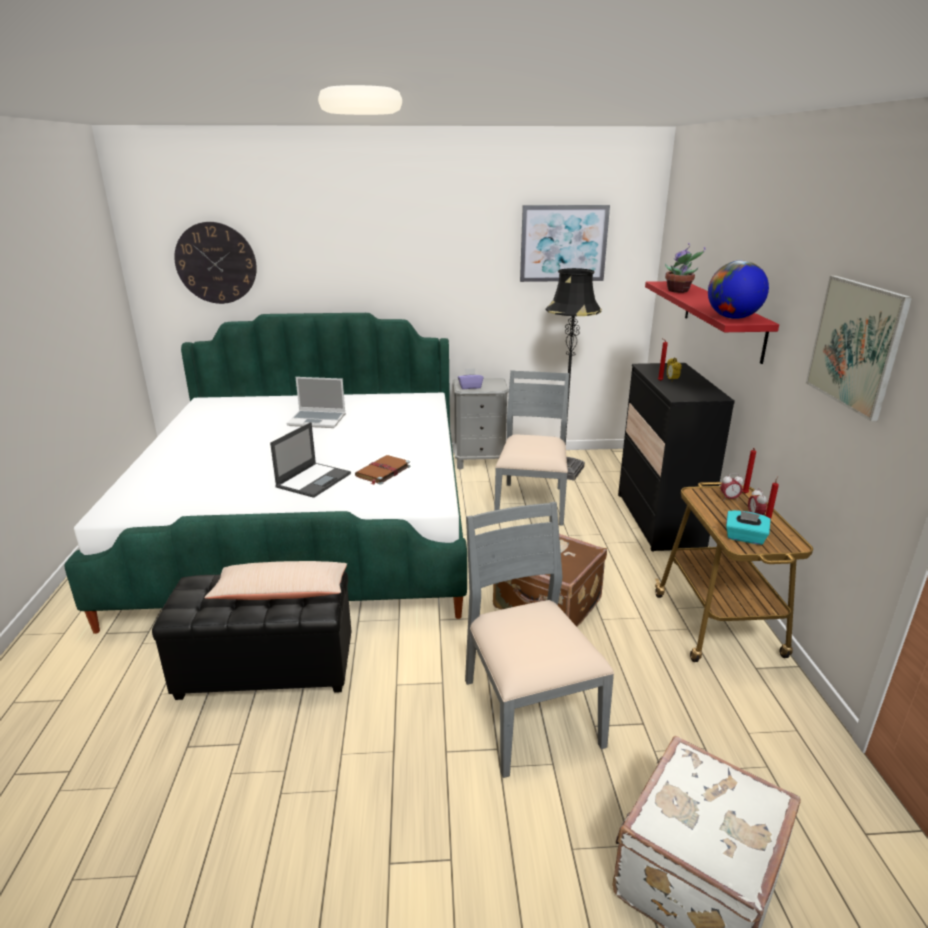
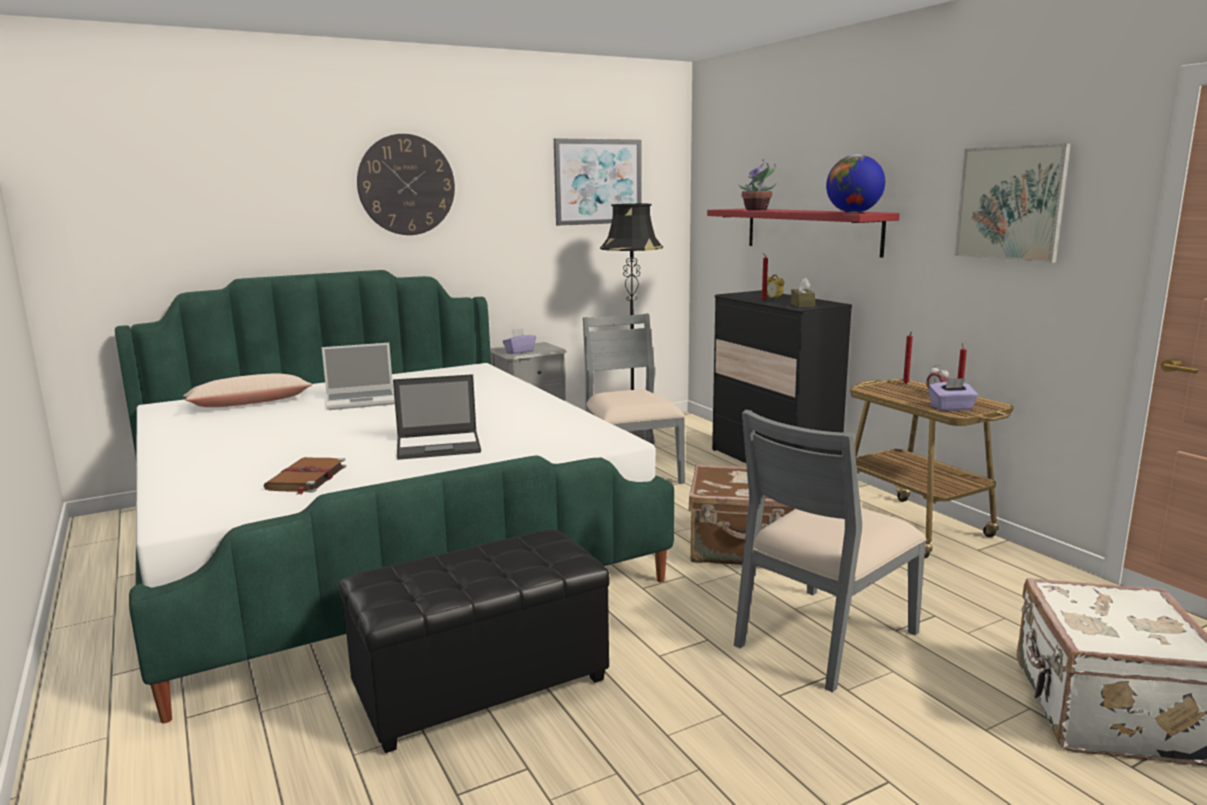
camera: 25 degrees left, 10 degrees down
(216, 263) = (166, 211): wall clock -> wall clock (406, 185)
(281, 592) = (508, 560): beige pillow -> beige pillow (249, 403)
(314, 480) = (439, 446): laptop -> laptop turned 75 degrees clockwise
(382, 472) = (515, 427): brown book -> brown book (306, 478)
(528, 712) = (822, 637): grey chair -> grey chair turned 90 degrees counterclockwise
(684, 394) = (802, 305): none -> brown tissue box
(729, 499) = (899, 388): alarm clock -> none
(745, 538) = (951, 408): turquoise tissue box -> purple tissue box

